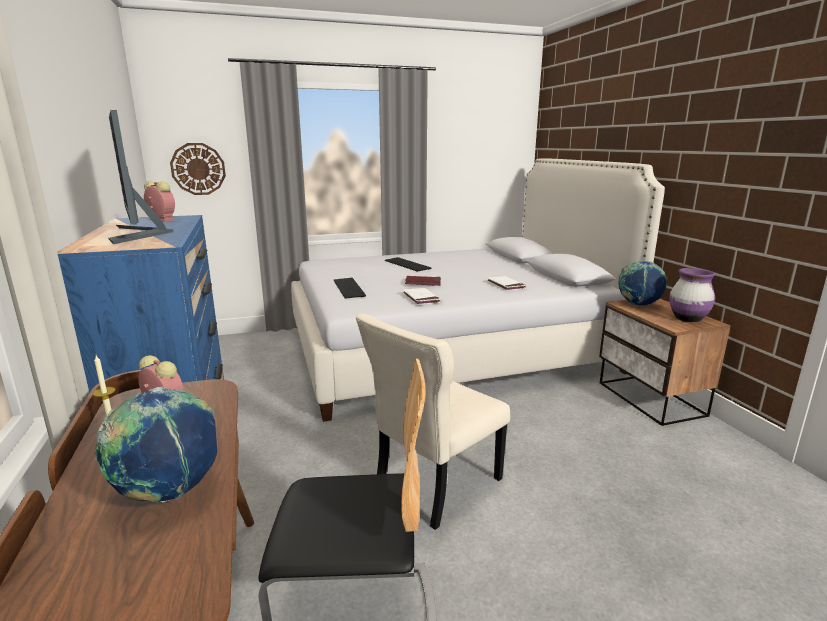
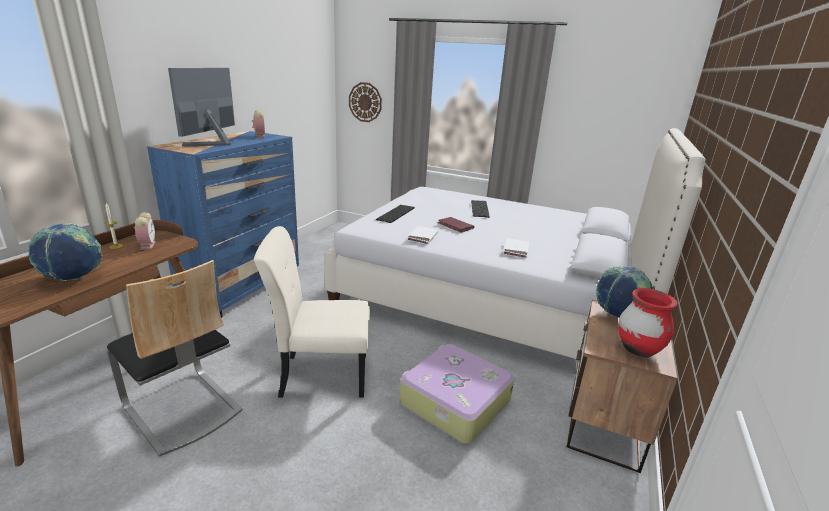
camera: 40 degrees right, 5 degrees up
(561, 439) = (453, 401): none -> suitcase
(687, 319) = (638, 349): purple vase -> red vase

